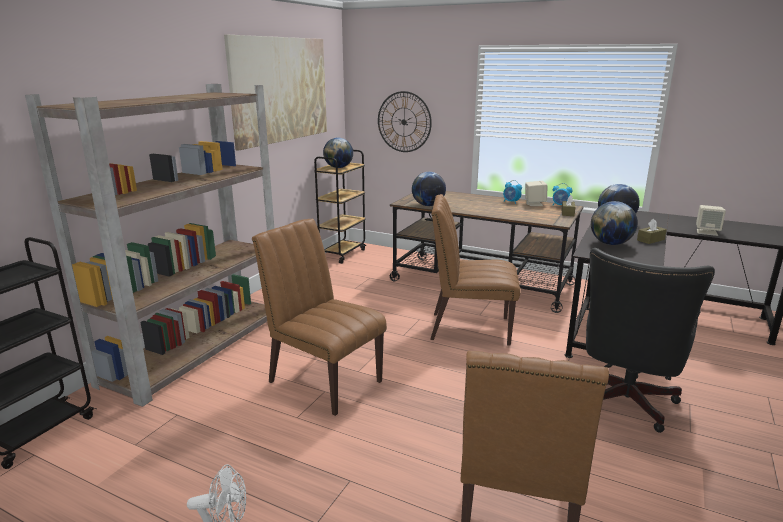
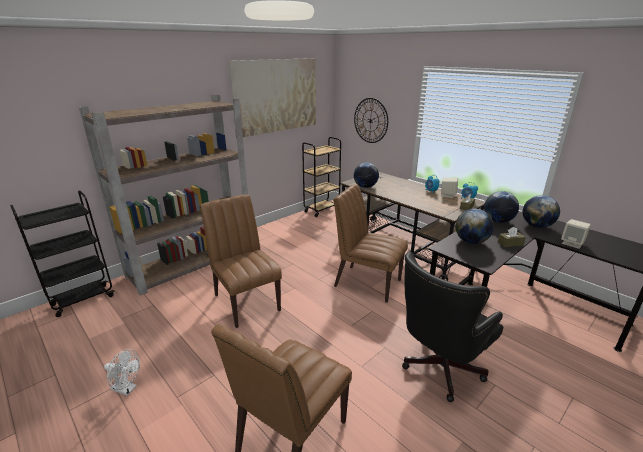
camera: 20 degrees right, 5 degrees up
(338, 167) = (321, 150): globe -> globe (536, 226)

